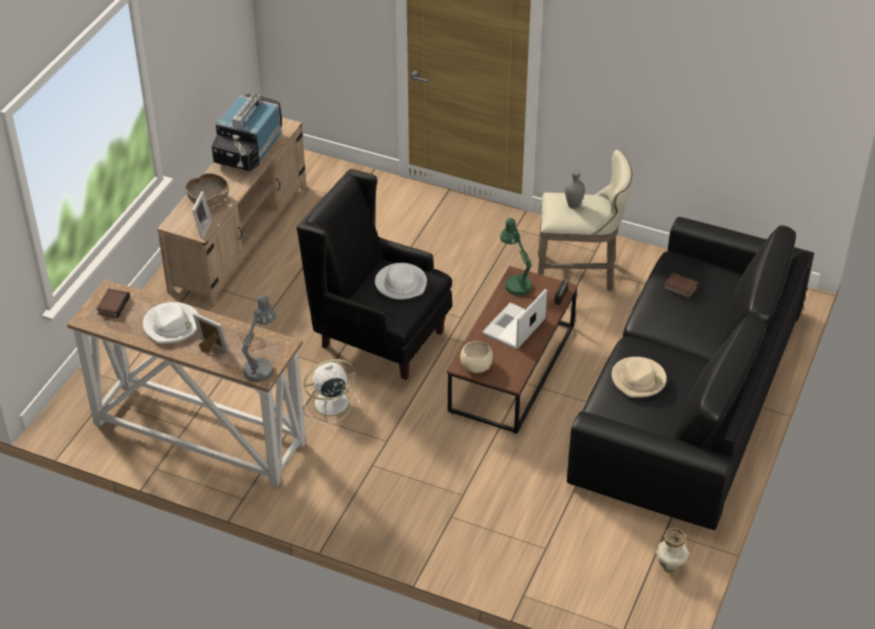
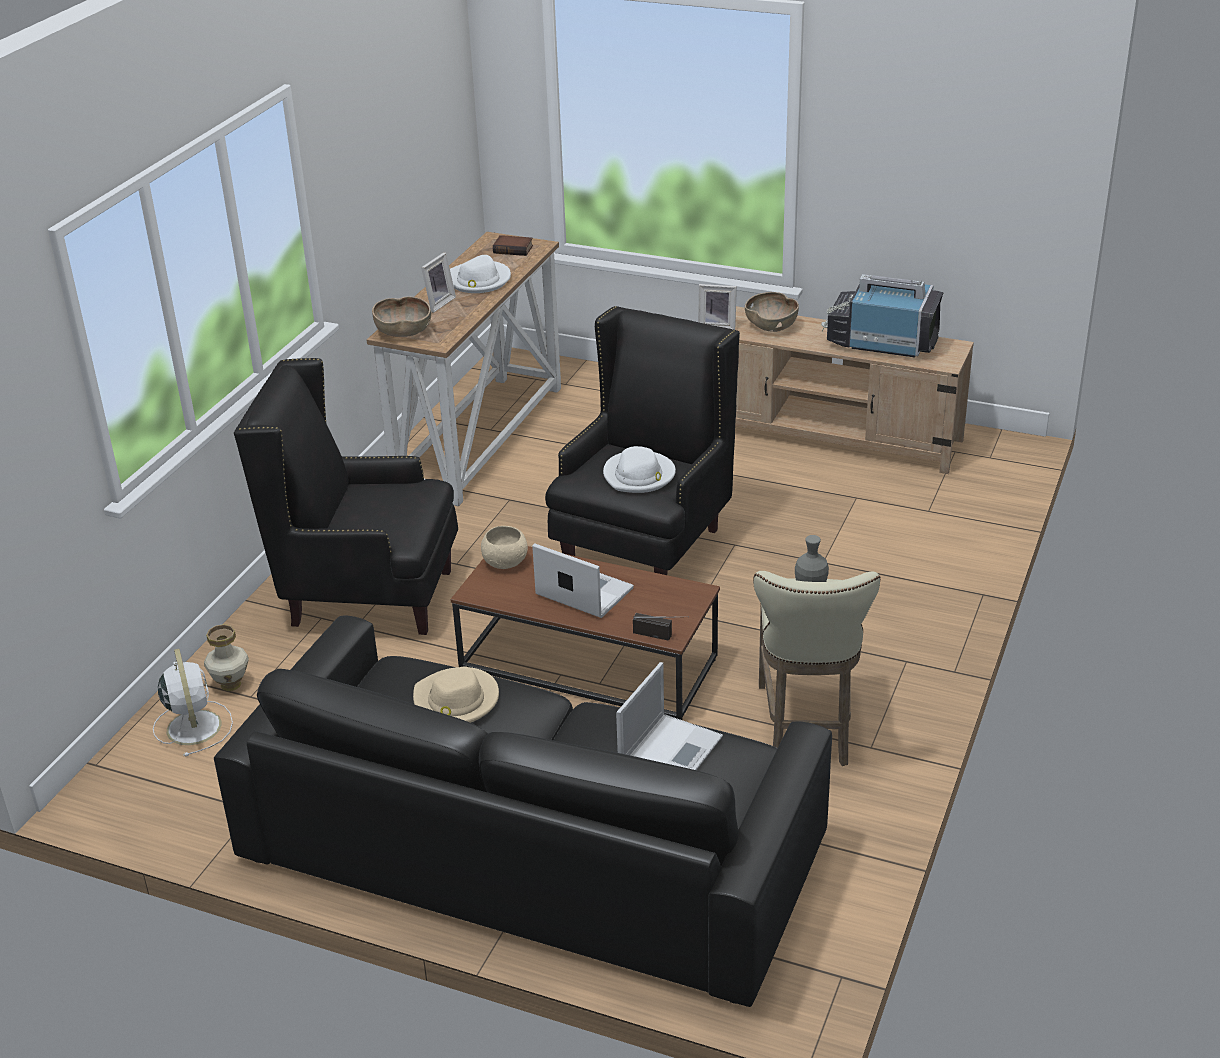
camera: 90 degrees right, 10 degrees down
(261, 366) = (403, 332): grey table lamp -> brown bowl
(329, 403) = (524, 518): white fan -> white fan (193, 726)
(427, 490) = (369, 598): none -> black armchair
(515, 283) = (680, 591): green table lamp -> none
(670, 566) = (189, 812): vase -> vase (231, 684)
(679, 288) = (671, 750): book -> laptop

